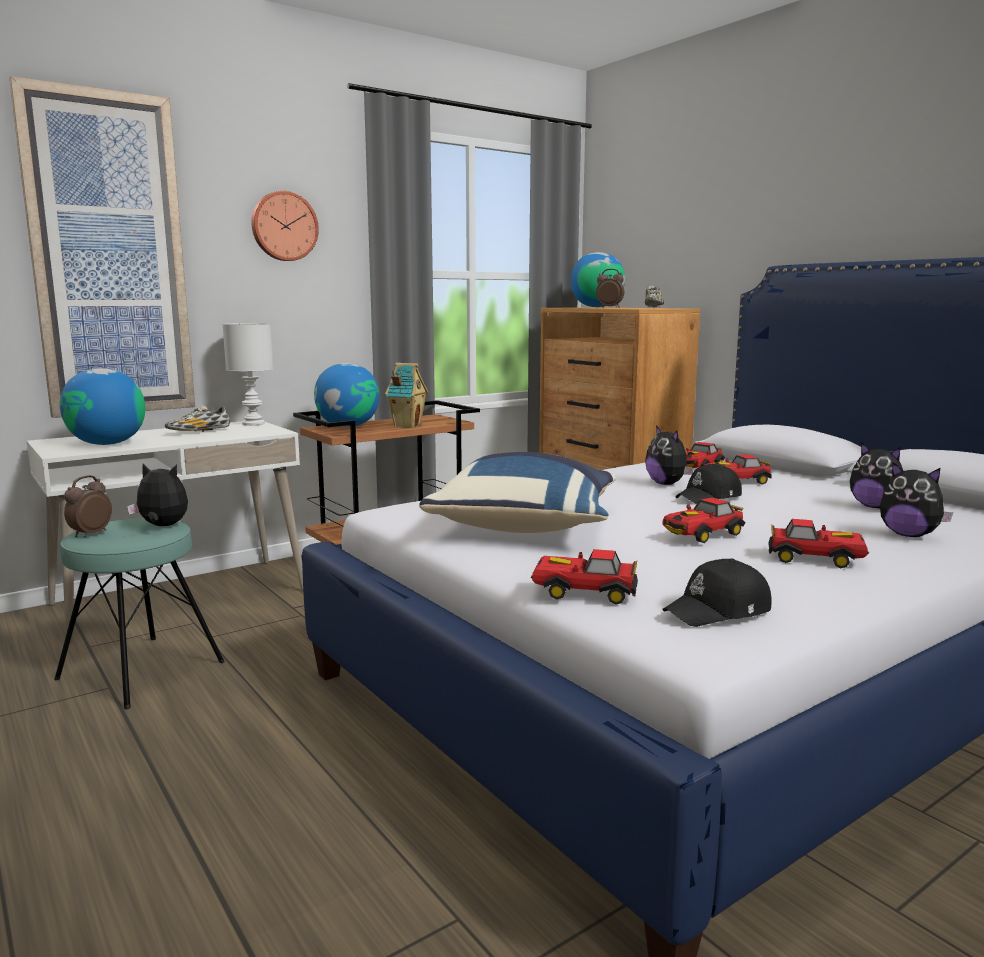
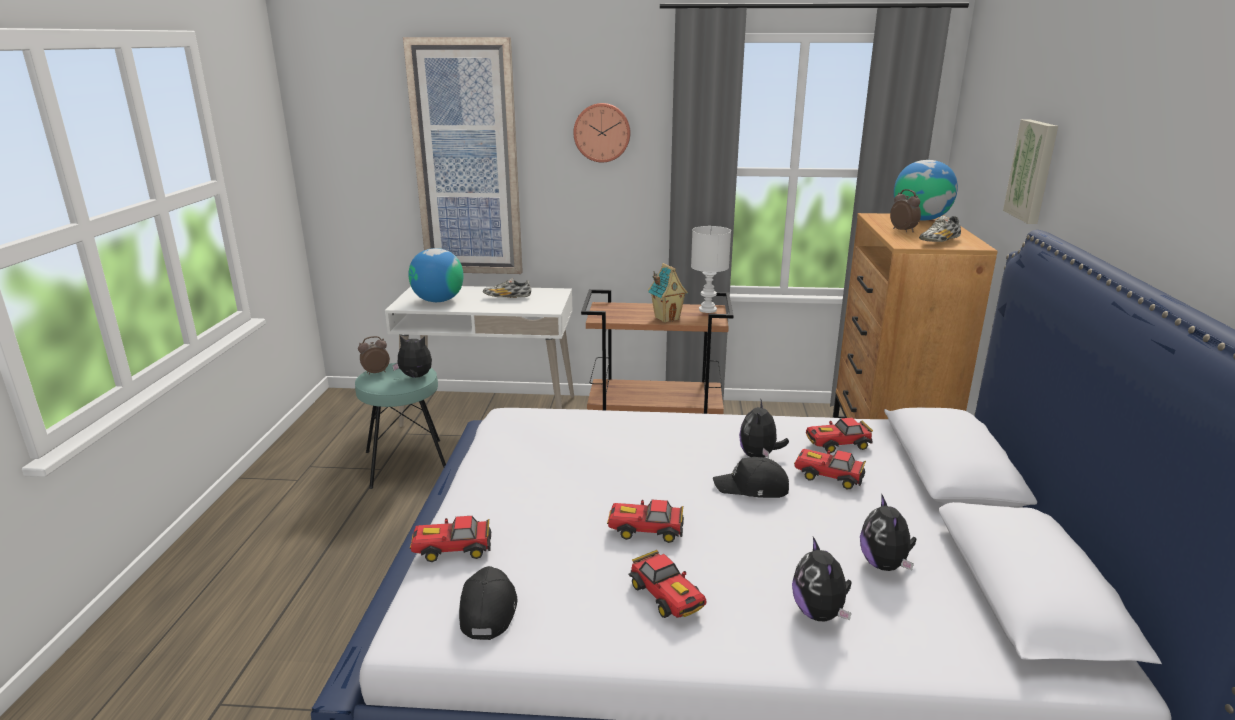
camera: 40 degrees right, 10 degrees up
(162, 526) = (415, 377): plush toy -> plush toy turned 45 degrees counterclockwise
(254, 423) = (557, 294): white table lamp -> white table lamp (708, 310)
(348, 426) = (624, 309): globe -> none
(527, 526) = (552, 467): blue pillow -> none
(584, 592) = (452, 549): toy car -> toy car turned 60 degrees counterclockwise
(719, 611) = (487, 608): black cap -> black cap turned 75 degrees clockwise
(724, 235) = (1033, 171): none -> picture

